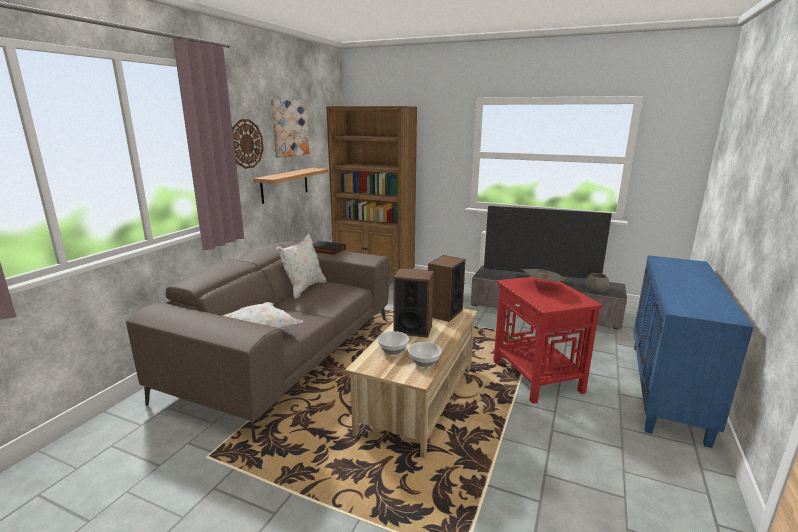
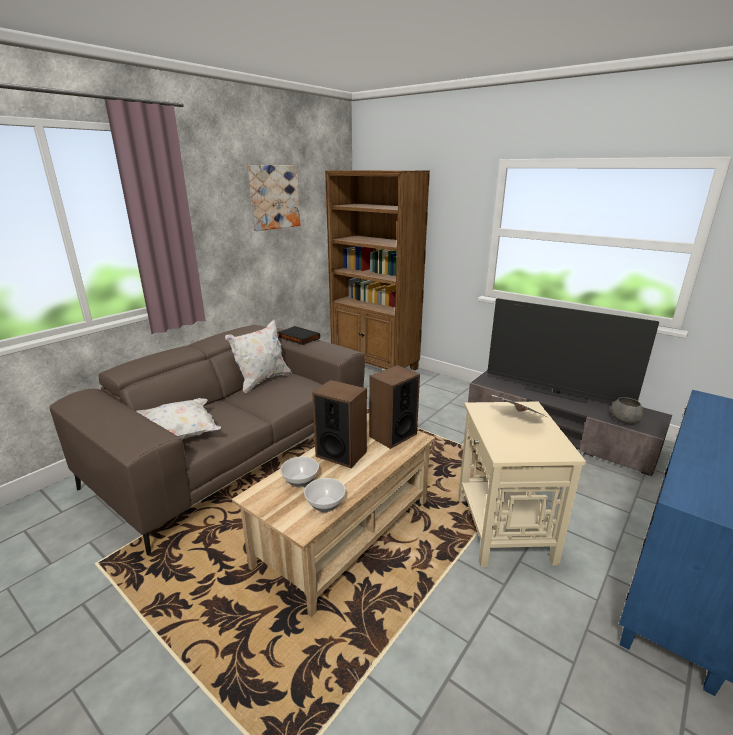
camera: 15 degrees right, 5 degrees up
(246, 144) = (214, 216): wall clock -> none
(285, 185) = (267, 261): shelf -> none
(536, 377) = (503, 528): red side table -> beige side table

